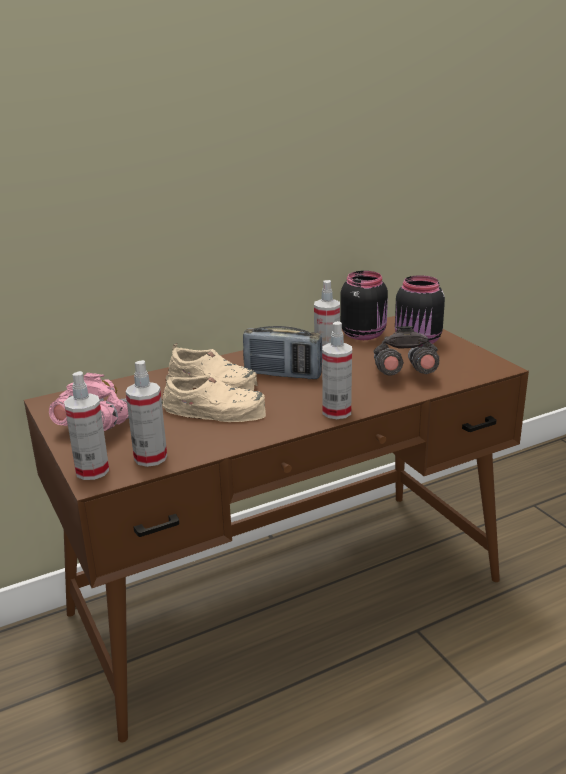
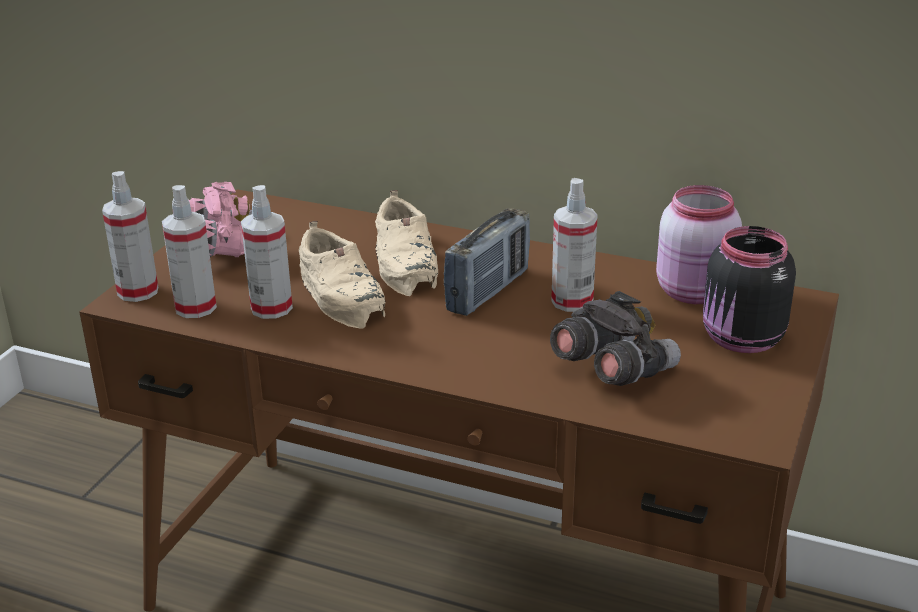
camera: 50 degrees right, 5 degrees up
(283, 374) = (488, 291): radio -> radio turned 120 degrees counterclockwise
(336, 412) = (436, 368): spray bottle -> spray bottle (271, 308)
(364, 334) = (696, 292): black jar -> pink jar

